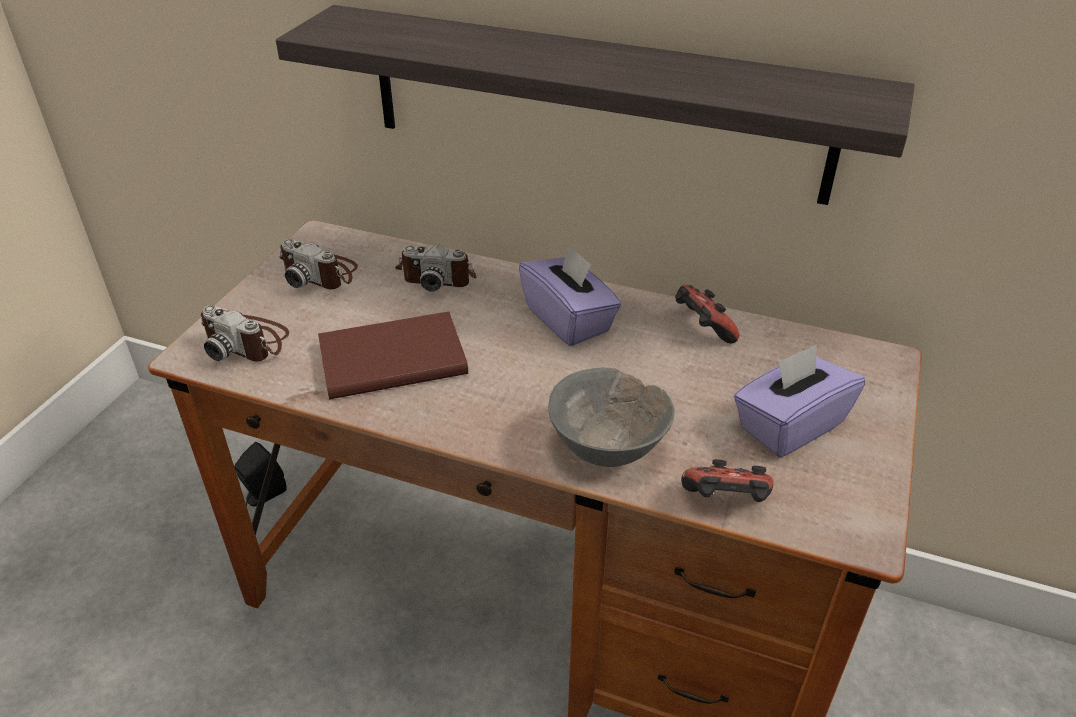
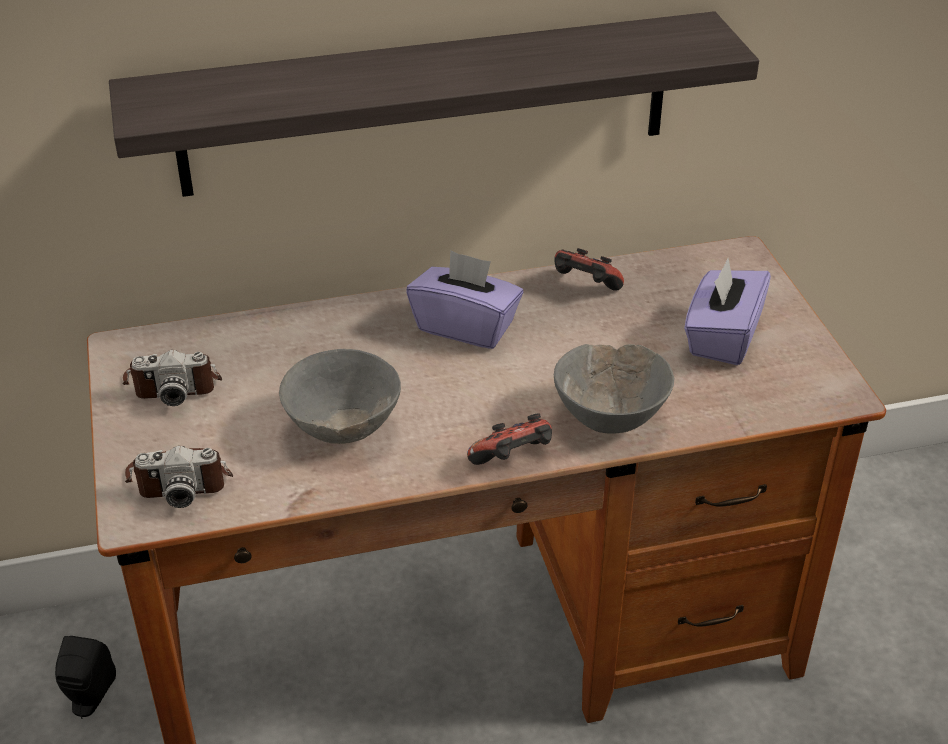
camera: 35 degrees left, 0 degrees up
(390, 358) = (343, 430): brown book -> grey bowl
(438, 275) = (297, 335): camera -> none
(725, 503) = (733, 417): game controller -> game controller (513, 461)

